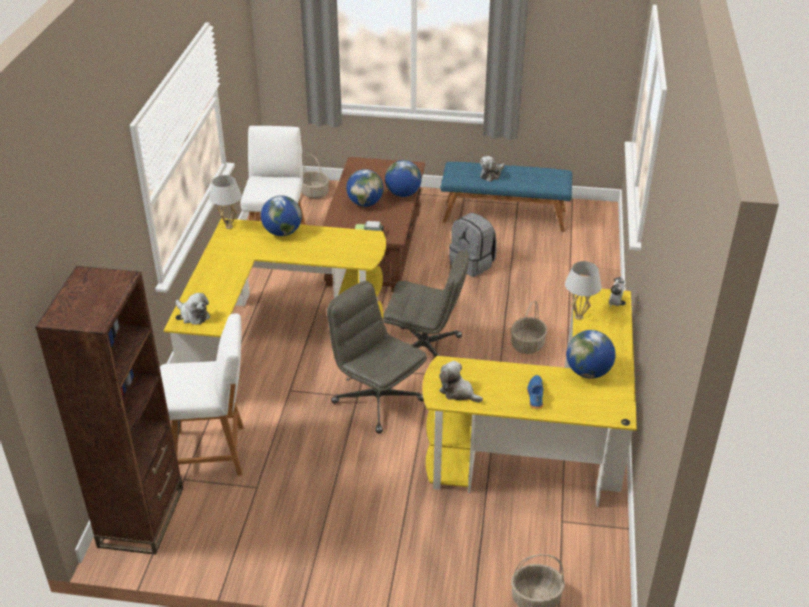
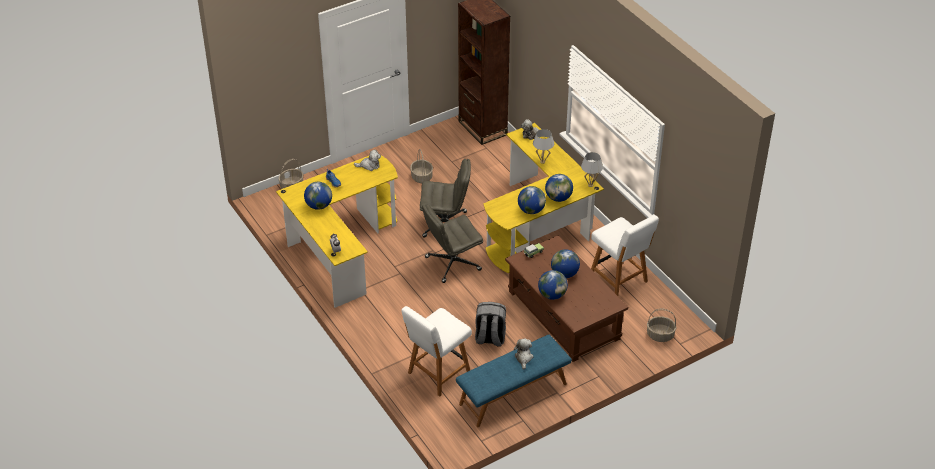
camera: 140 degrees right, 5 degrees up
(212, 452) = (489, 163): white chair -> white chair (437, 374)
(330, 235) = (531, 210): none -> globe
(527, 345) = (401, 299): basket -> basket (421, 177)
(578, 317) = (348, 233): white table lamp -> white table lamp (542, 161)

